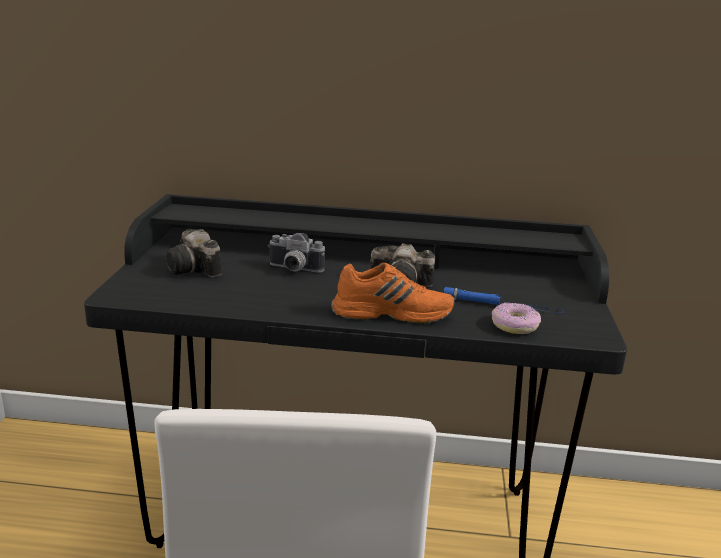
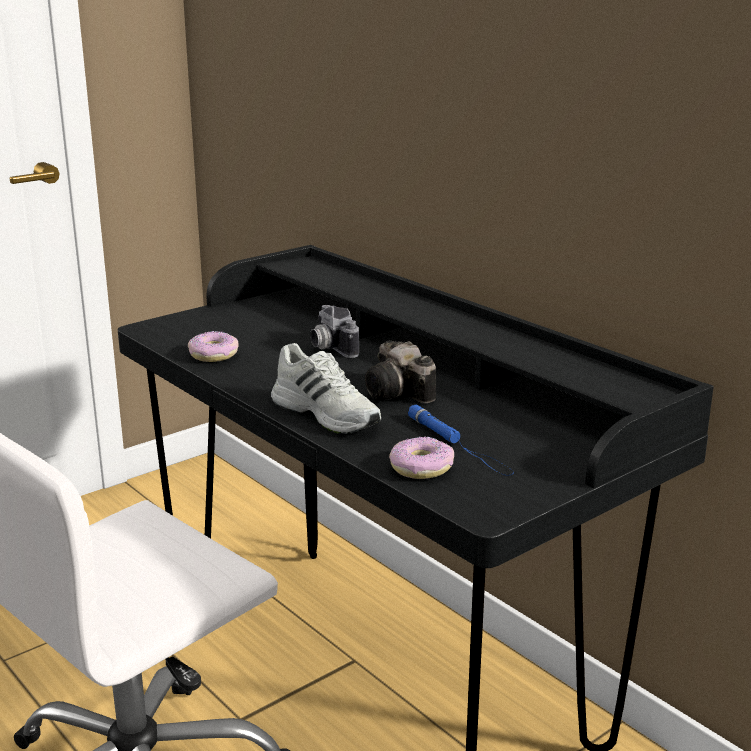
camera: 45 degrees right, 0 degrees up
(195, 270) = (247, 324): camera -> none
(221, 299) = (214, 354): none -> donut
(392, 313) = (328, 413): orange shoe -> white shoe

